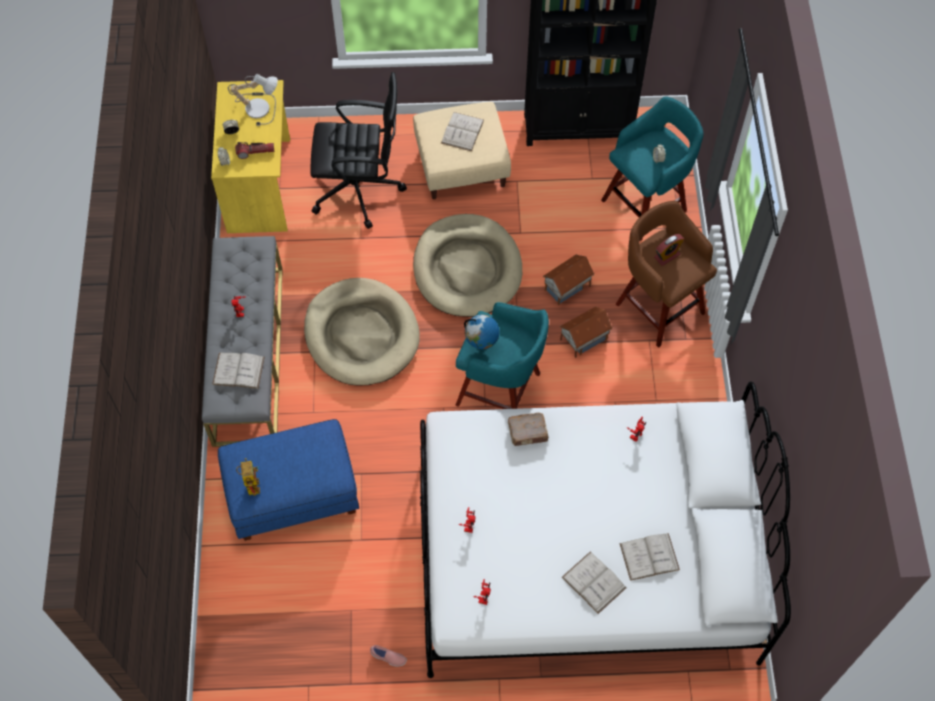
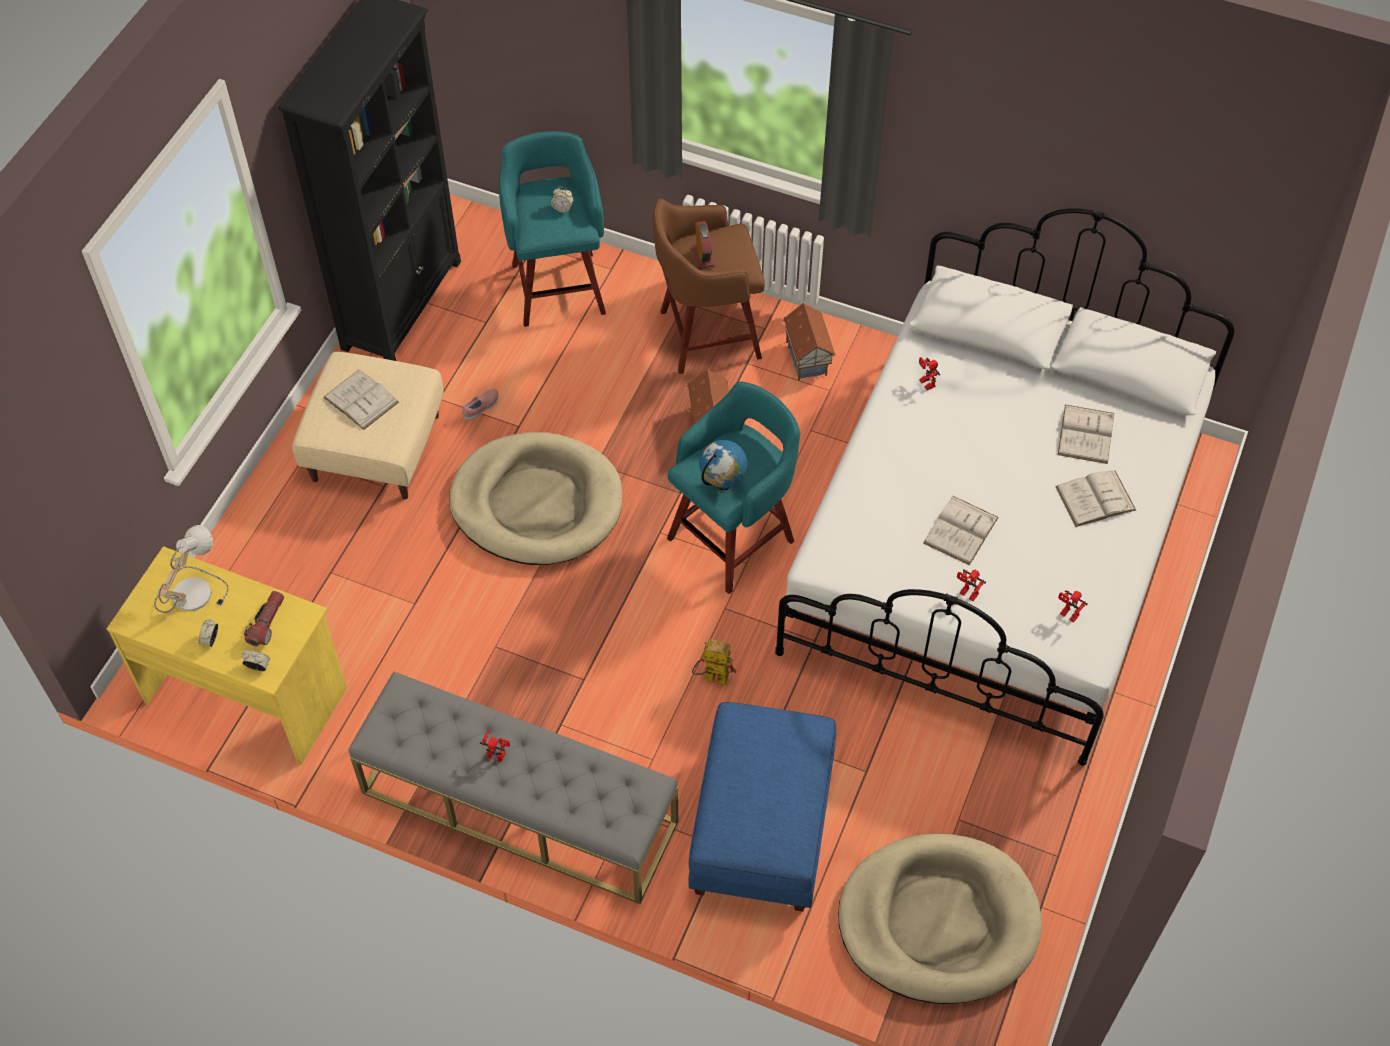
camera: 65 degrees left, 5 degrees down
(238, 370) = (589, 789): white book -> white book (960, 530)
(251, 483) = (772, 833): toy robot -> toy robot (711, 677)
(359, 189) = (336, 576): black office chair -> none
(361, 334) = (566, 659): beige dog bed -> beige dog bed (938, 921)
(388, 658) = (1040, 800): pink shoe -> pink shoe (481, 408)
(528, 432) = (871, 484): brown book -> none
(567, 288) = (629, 411): toy house -> toy house (808, 357)

